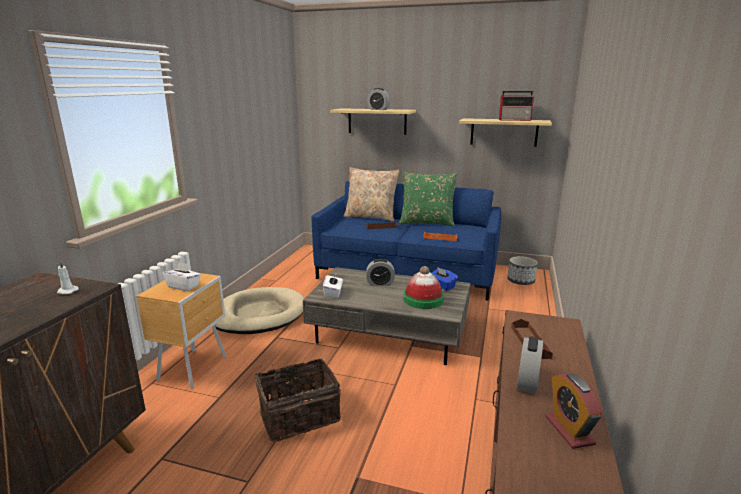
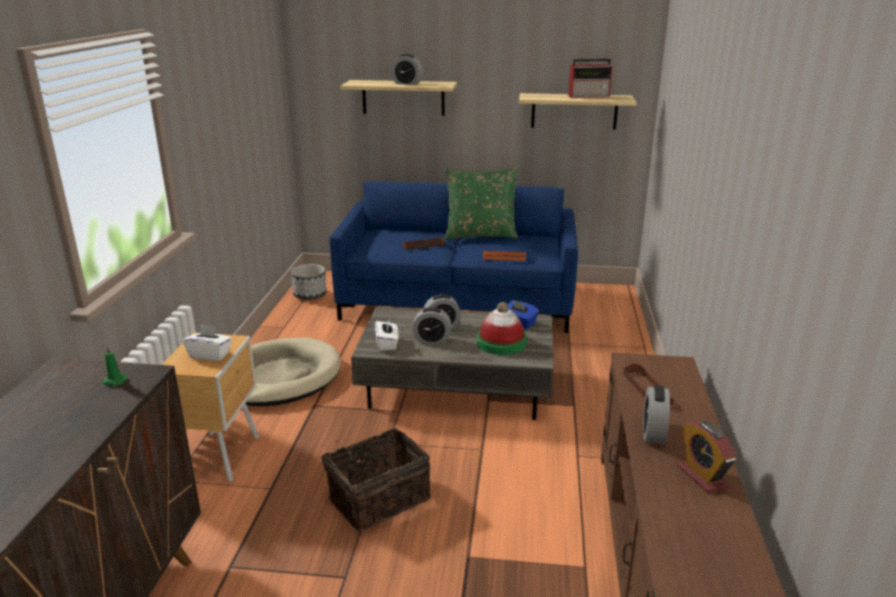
camera: 10 degrees left, 5 degrees up
(67, 291) = (114, 381): white candle -> green candle
(369, 293) = (432, 339): none -> alarm clock
(371, 217) = (403, 230): beige pillow -> none
(521, 281) = (603, 303): planter -> planter (310, 295)

